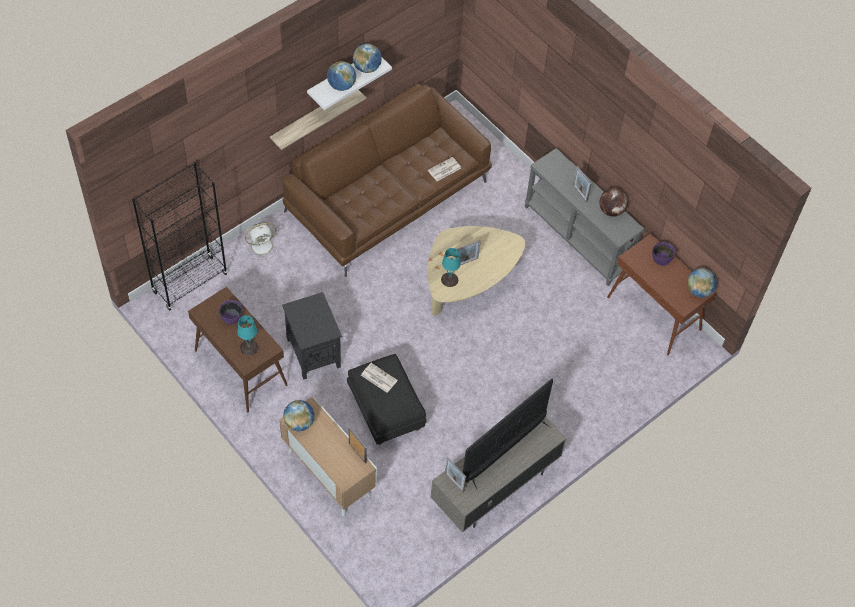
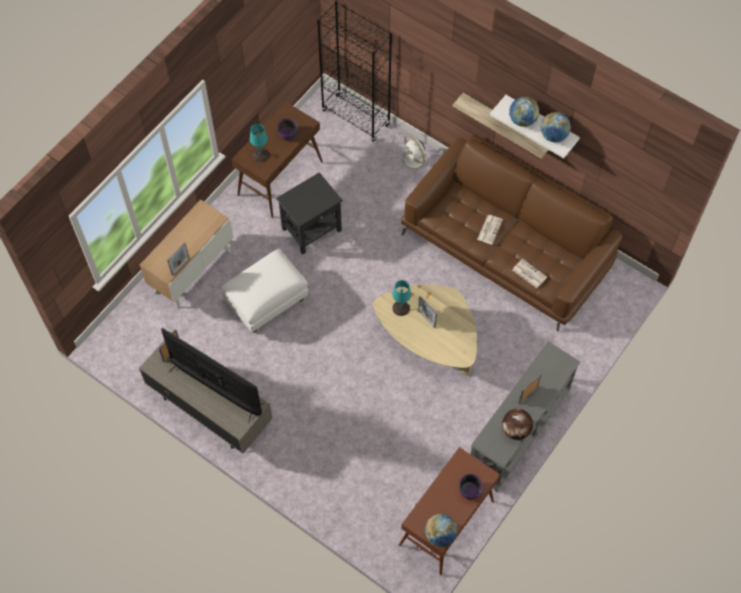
camera: 80 degrees right, 5 degrees up
(299, 422) = (200, 215): globe -> none
(378, 378) = (271, 271): newspaper -> newspaper (489, 229)
(385, 410) = (267, 301): black ottoman -> white ottoman

